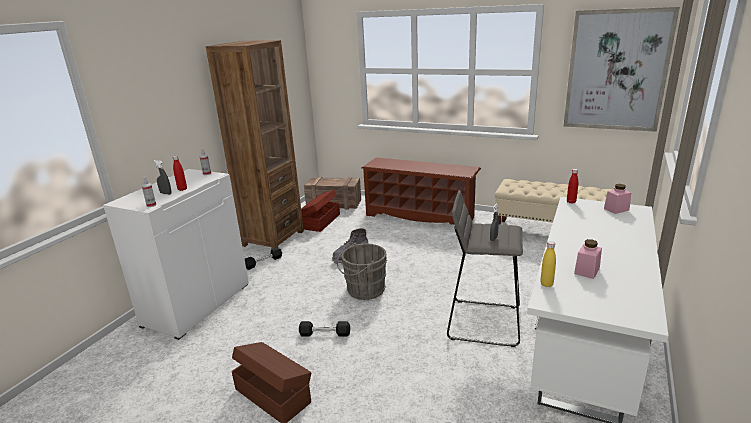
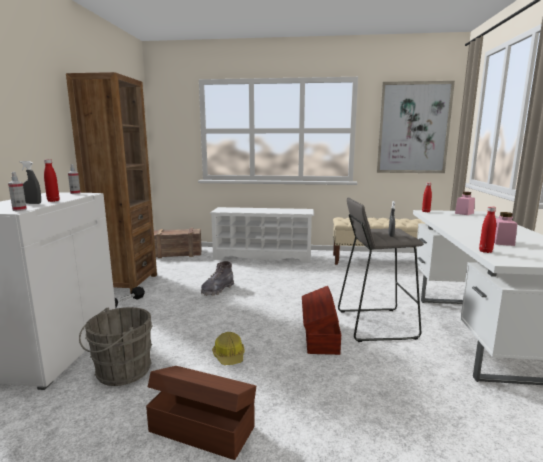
camera: 20 degrees left, 10 degrees down
(321, 221) = (171, 267): brown storage box -> brown storage box (320, 336)
(325, 334) = (229, 356): black dumbbell -> hard hat
(363, 290) = (246, 313): grey bucket -> grey bucket (120, 372)
(420, 216) = (263, 256): brown shoe rack -> white shoe rack
(546, 284) = (485, 251): yellow bottle -> red bottle

